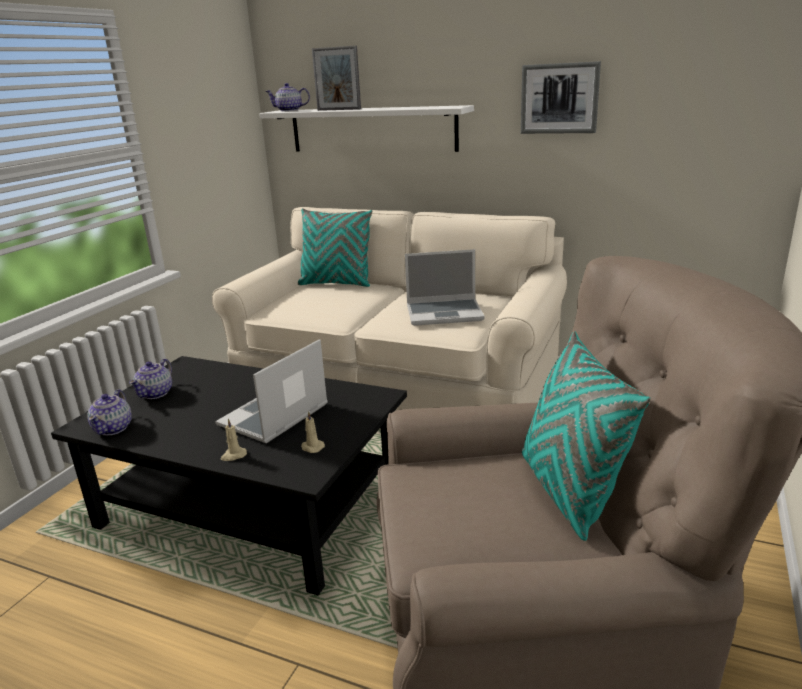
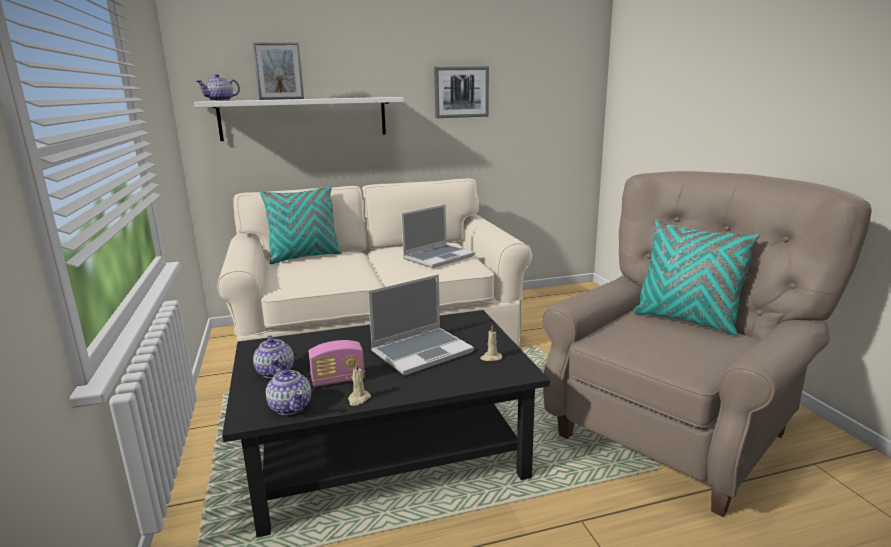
camera: 40 degrees left, 5 degrees down
(176, 418) = (338, 380): none -> radio
(233, 455) = (445, 382): beige candle -> beige candle (358, 399)
(274, 416) = (422, 351): laptop -> laptop turned 120 degrees counterclockwise

